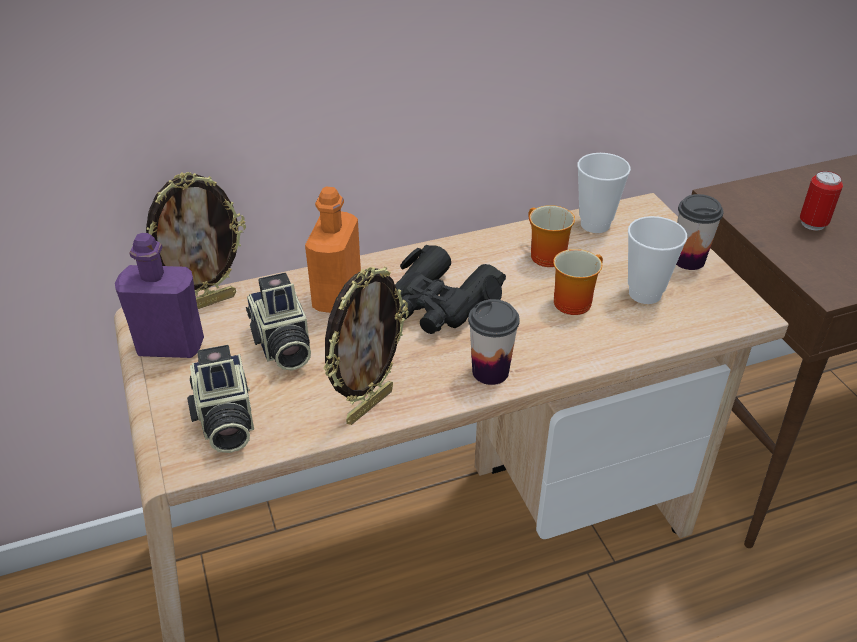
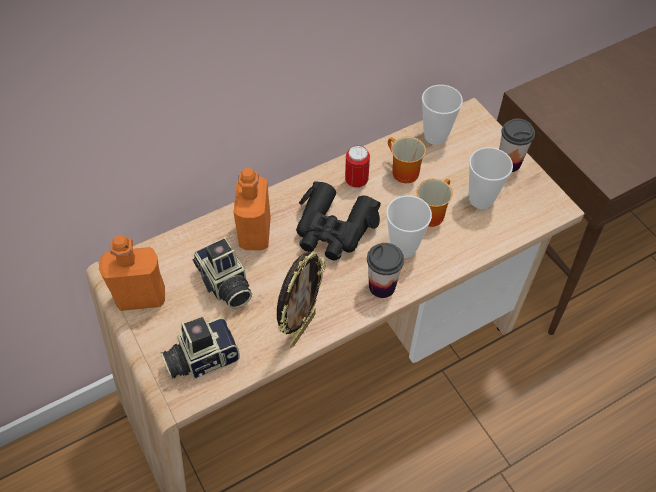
camera: 10 degrees left, 15 degrees up
(171, 346) = (141, 297): purple bottle -> orange bottle
(208, 302) = (157, 252): picture frame -> none
(224, 421) = (201, 358): camera -> camera turned 90 degrees clockwise
(529, 333) = (403, 247): none -> cup
(813, 224) = (595, 116): can -> can (356, 181)

